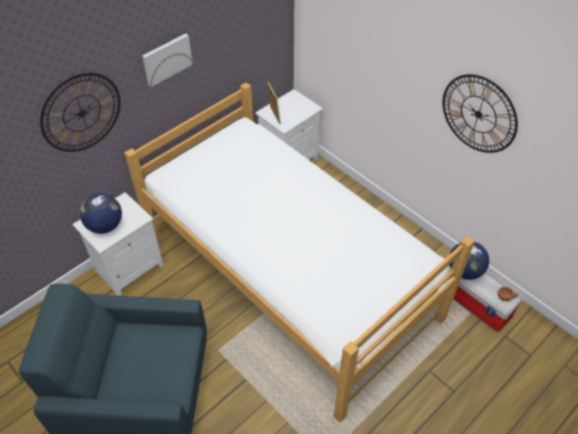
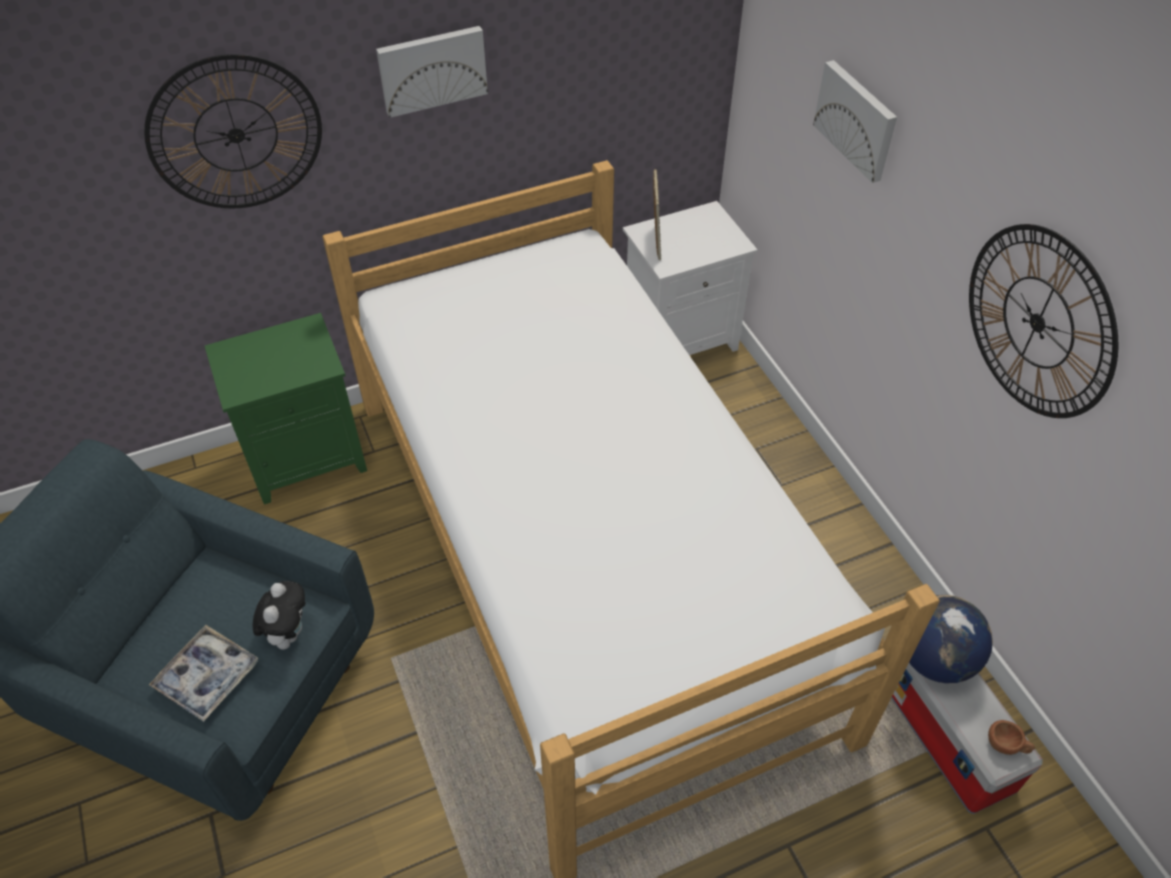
camera: 20 degrees right, 0 degrees up
(105, 226) = (256, 364): globe -> none
(129, 267) = (308, 456): white nightstand -> green nightstand
(151, 381) = (207, 677): none -> tray
(180, 349) = (288, 633): none -> plush toy
(370, 41) = (857, 120): none -> picture

